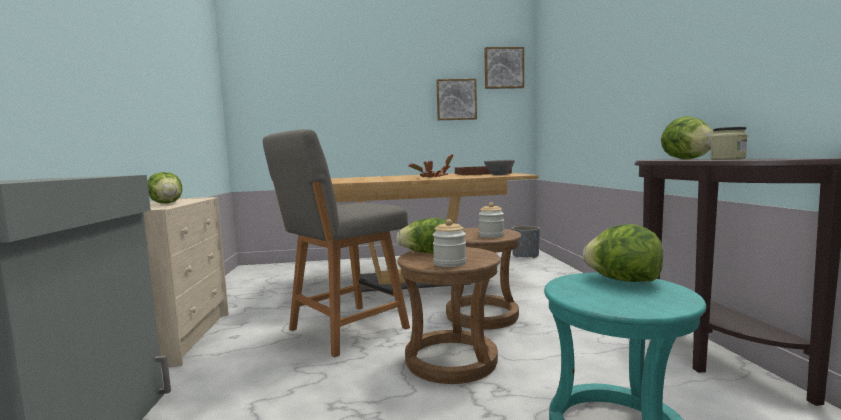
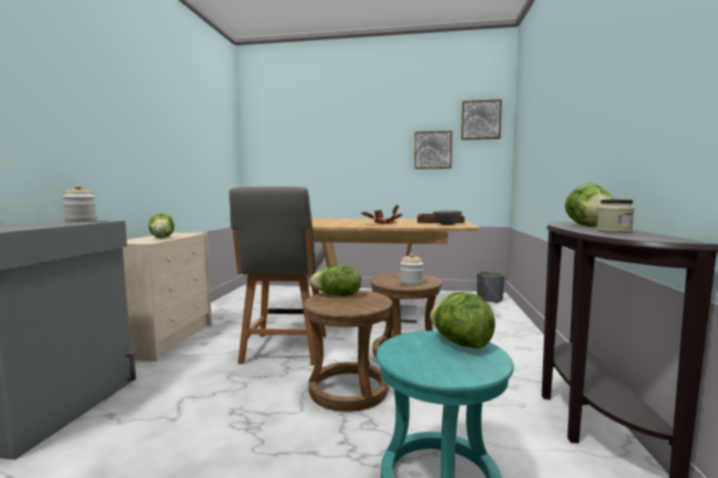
camera: 15 degrees right, 0 degrees up
(344, 330) = (284, 350): grey chair -> grey chair turned 60 degrees counterclockwise
(449, 263) = (339, 307): jar -> jar (81, 221)

